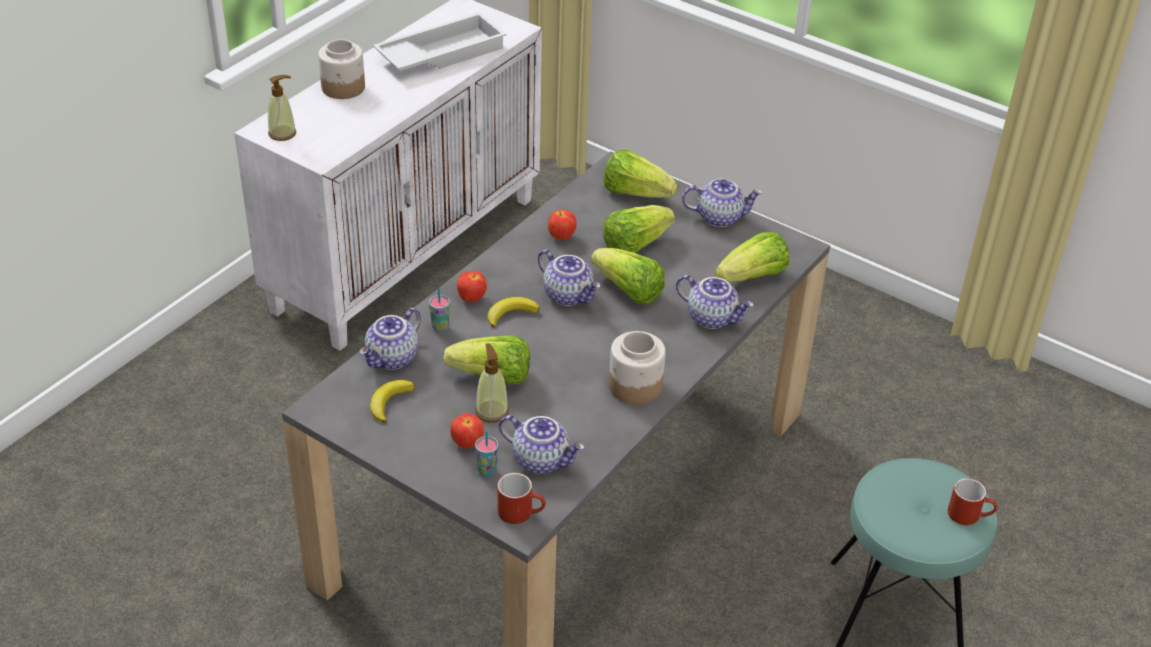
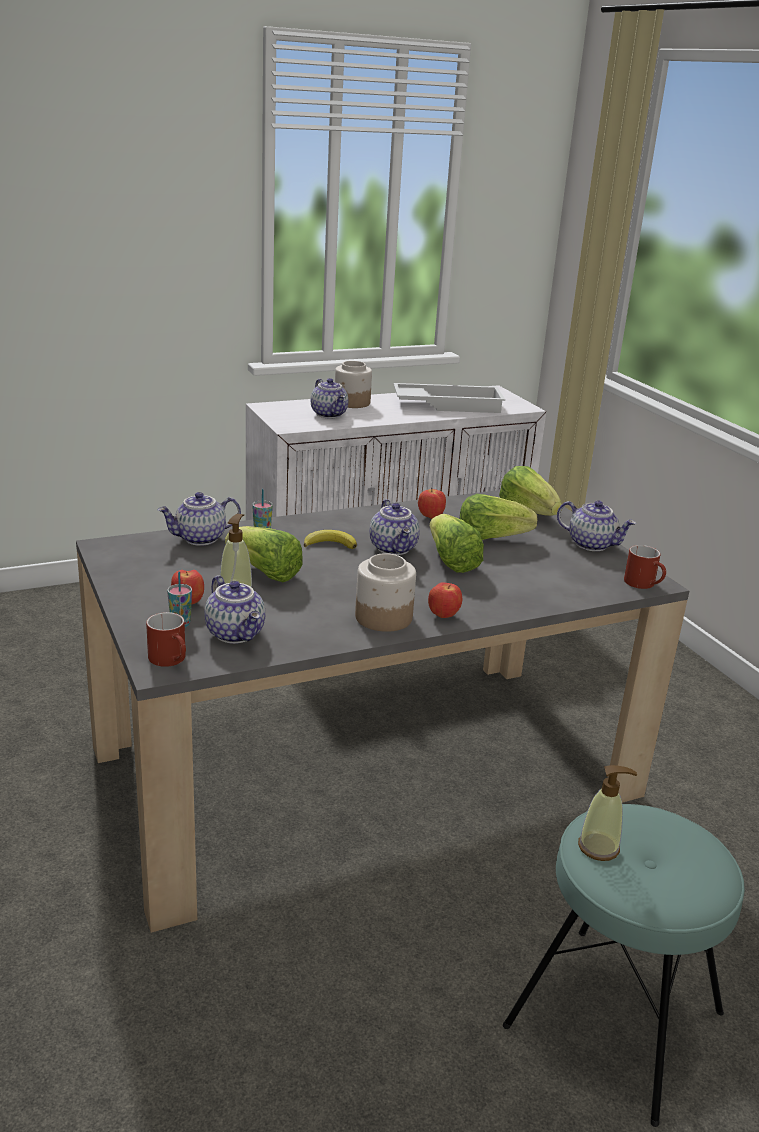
camera: 30 degrees right, 15 degrees down
(282, 133) = (278, 411): soap dispenser -> soap dispenser (599, 847)
(389, 402) = (162, 560): banana -> none
(472, 298) = (309, 527): apple -> apple (443, 616)
(712, 317) = (512, 599): teapot -> teapot (330, 414)
(753, 277) = (583, 587): lettuce -> none
(970, 515) = (701, 887): red mug -> red mug (644, 584)

